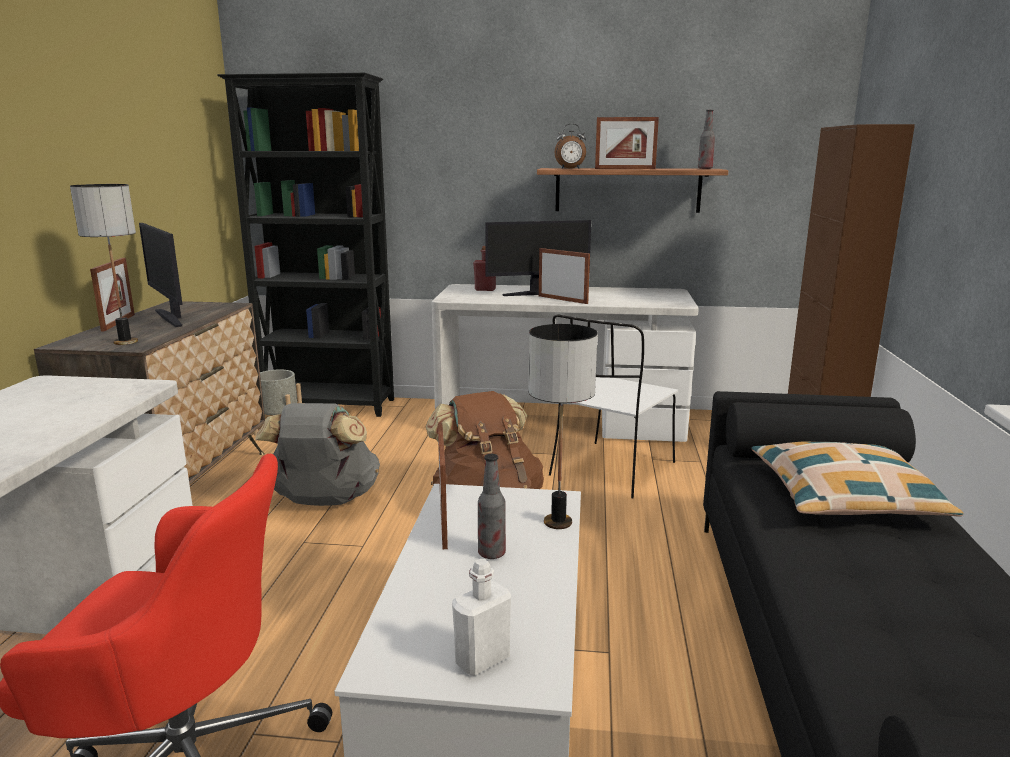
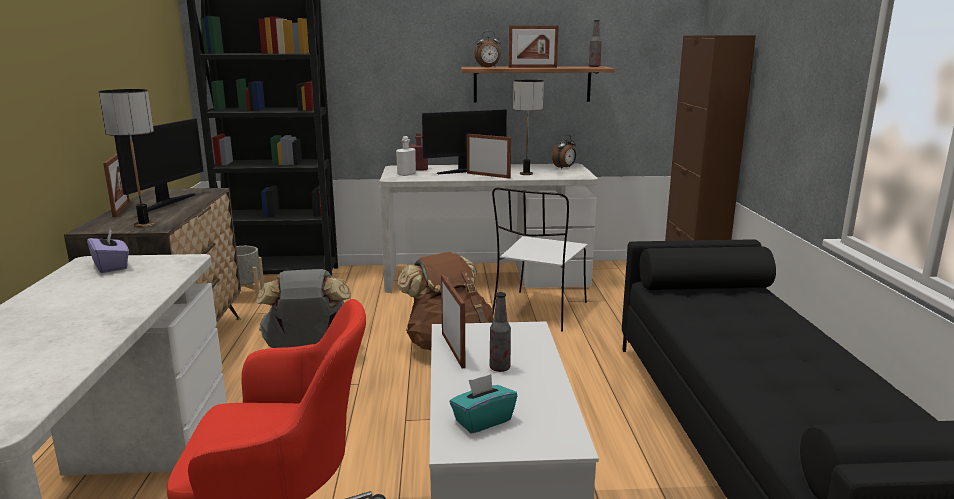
camera: 10 degrees left, 0 degrees up
(59, 389) = (111, 266): none -> purple tissue box
(171, 318) = (166, 203): monitor -> monitor turned 120 degrees counterclockwise
(435, 631) = (482, 420): none -> turquoise tissue box
(482, 660) = (525, 434): white bottle -> white bottle (406, 174)
(558, 522) = (539, 344): table lamp -> table lamp (526, 174)
(662, 294) = (564, 168): none -> alarm clock
(844, 497) = (734, 311): pillow -> none

